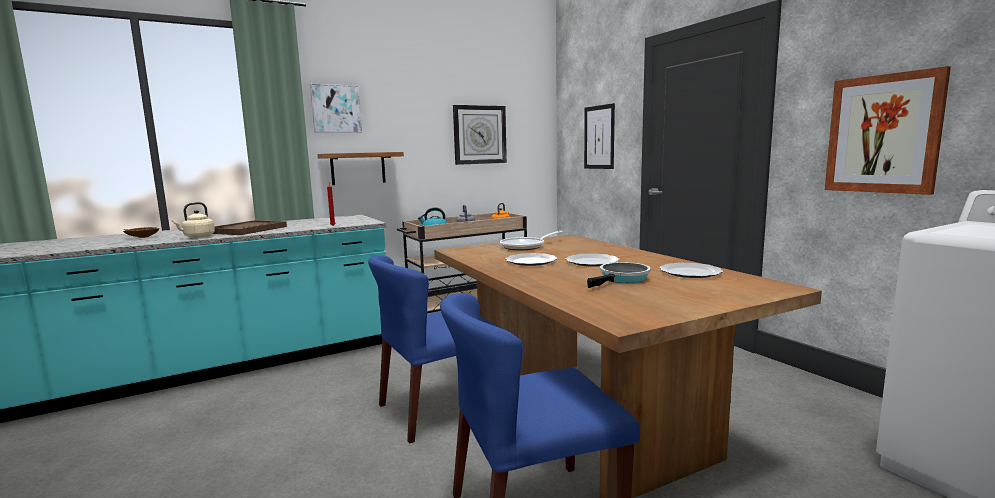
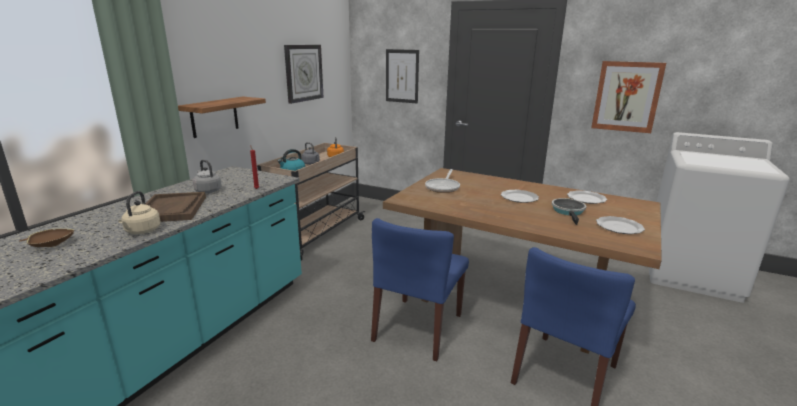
camera: 35 degrees left, 10 degrees up
(299, 224) = (207, 190): none -> grey kettle
(336, 109) = (190, 53): picture -> none
(531, 261) = (483, 204): plate -> plate (620, 227)

